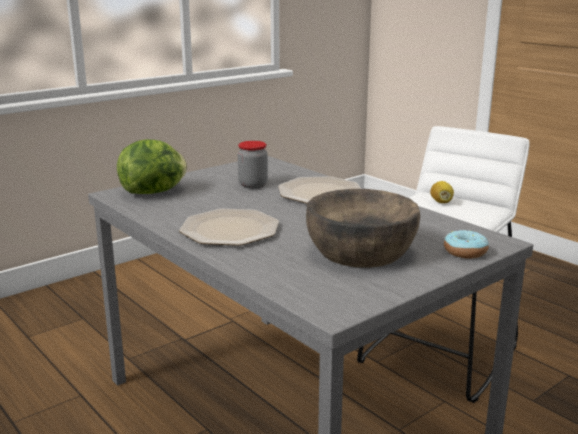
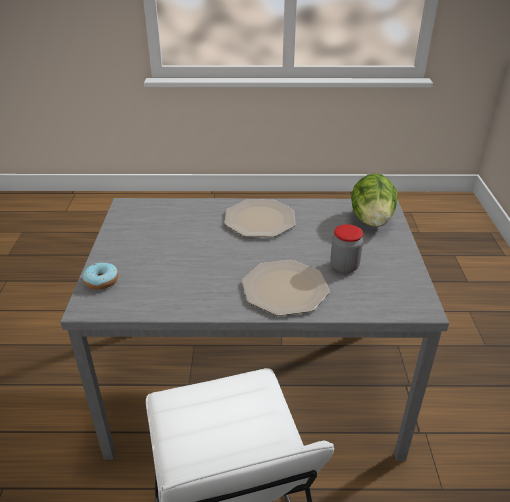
camera: 130 degrees right, 15 degrees up
(361, 251) = (164, 246): brown bowl -> none
(441, 202) = (245, 440): lemon -> none

